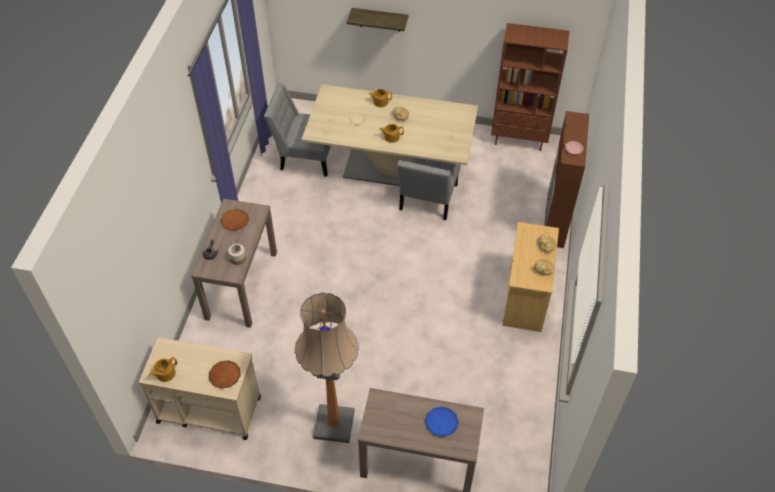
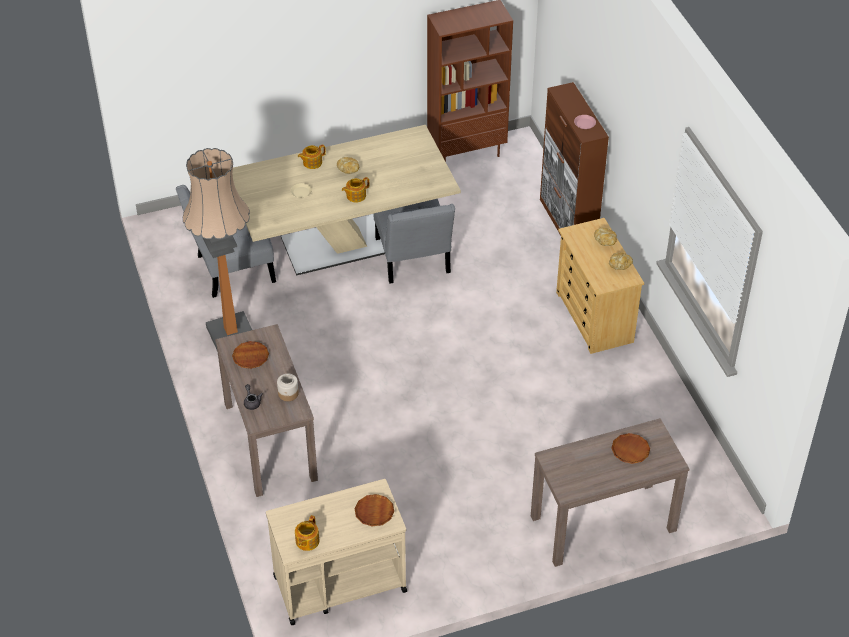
camera: 30 degrees left, 5 degrees down
(334, 424) = (489, 531): floor lamp -> floor lamp (231, 334)
(380, 20) = (271, 63): shelf -> none
(441, 422) = (630, 450): blue plate -> brown plate

